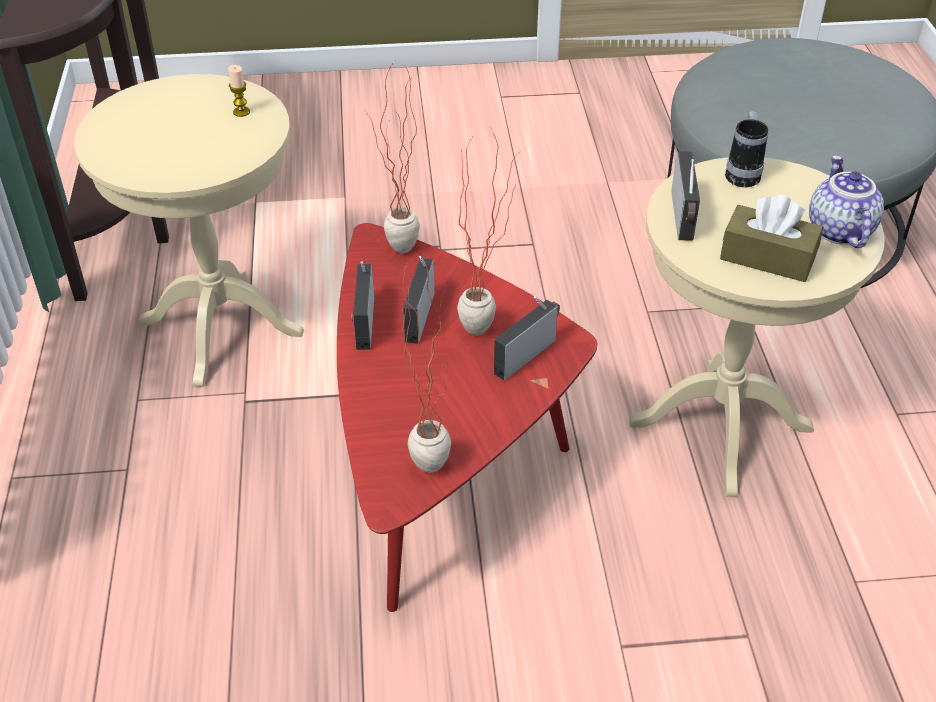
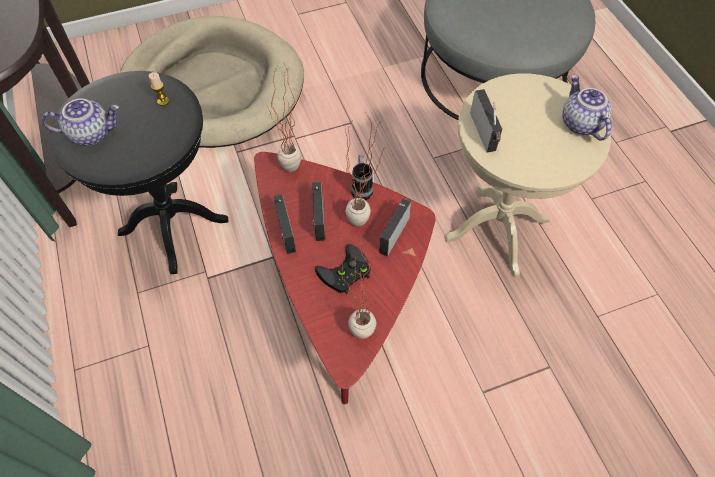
camera: 15 degrees left, 15 degrees up
(133, 131) = (91, 133): none -> teapot
(221, 327) = (173, 226): beige side table -> black side table
(344, 167) = (214, 87): none -> beige dog bed
(431, 389) = (344, 273): none -> black game controller
(743, 173) = (509, 89): mug -> mug (361, 188)
(767, 257) = (545, 155): brown tissue box -> none

